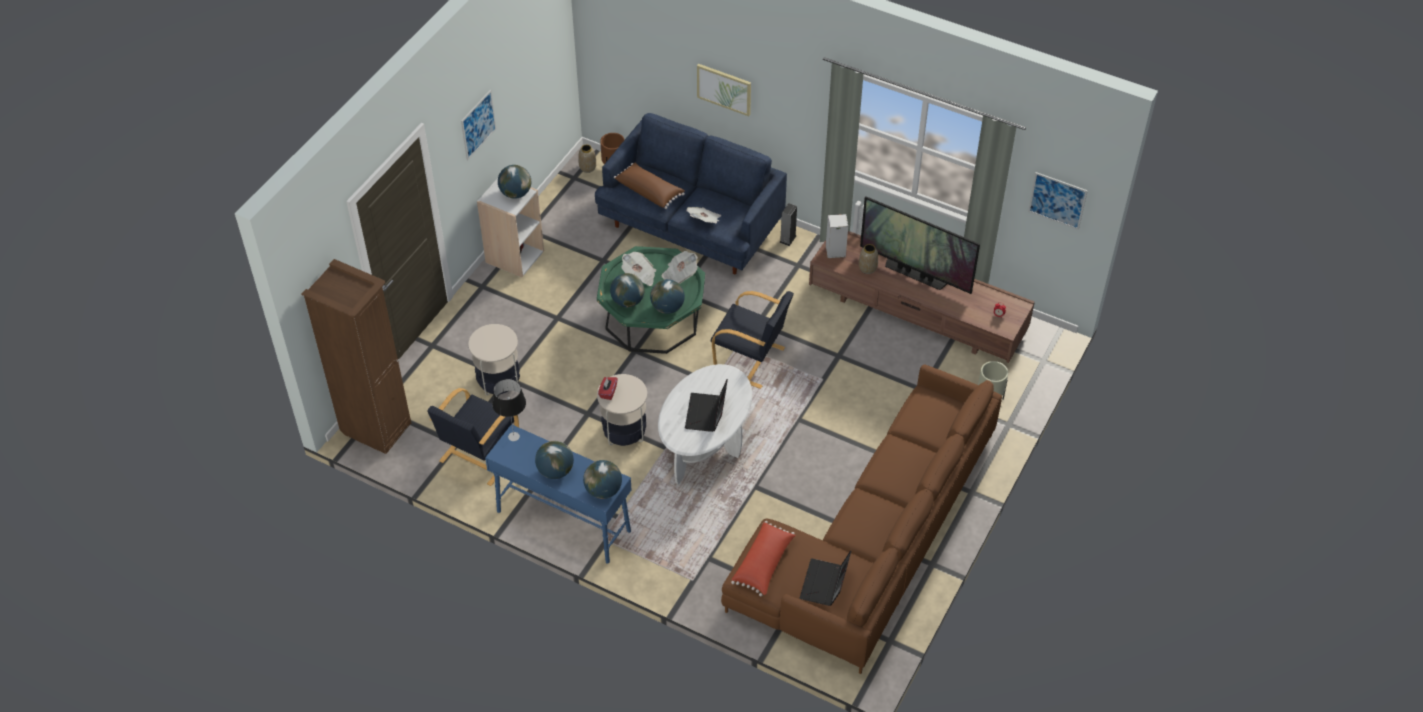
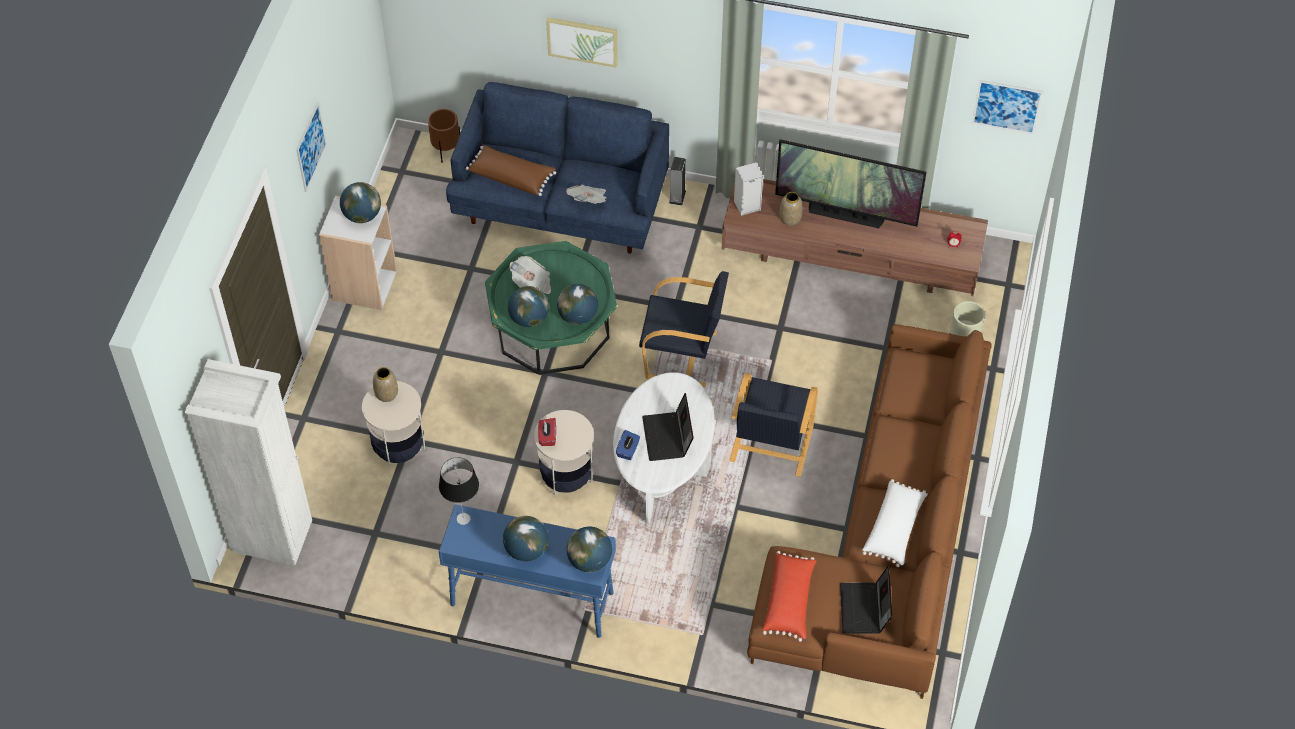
camera: 15 degrees left, 5 degrees up
(377, 428) = (273, 535): brown cabinet -> white cabinet
(478, 456) = (406, 542): black armchair -> black armchair (770, 445)
(588, 168) = (414, 155): vase -> vase (387, 394)
(670, 417) = (628, 450): none -> blue tissue box
(679, 275) = (578, 272): newspaper -> none
(872, 526) = (894, 528): none -> white pillow

